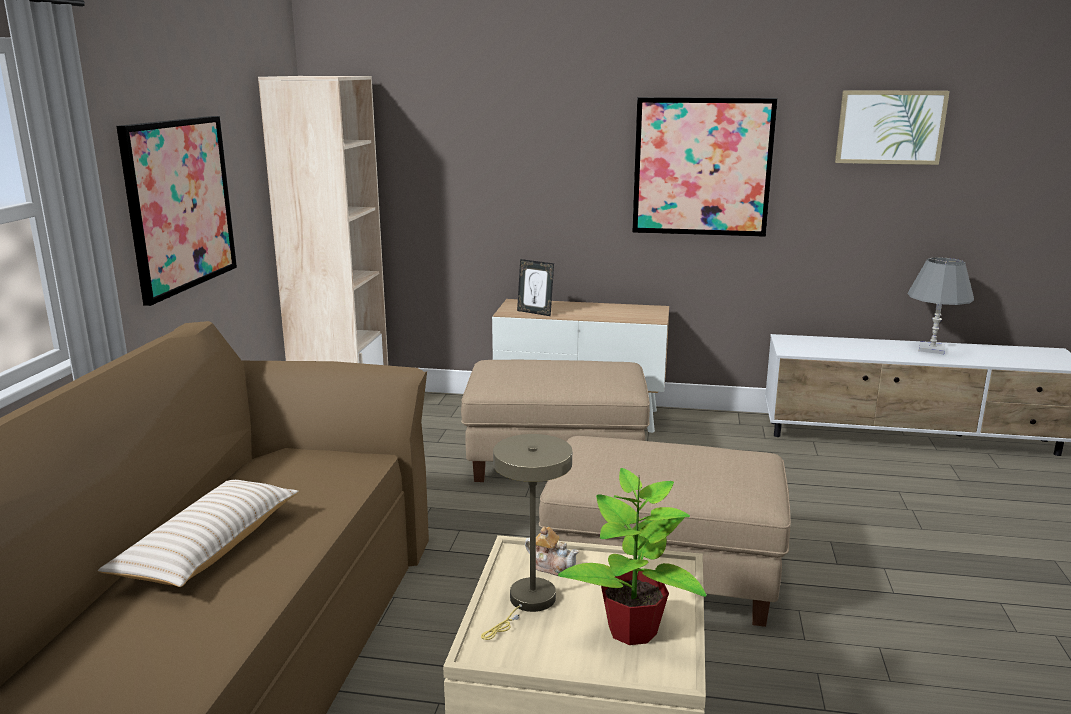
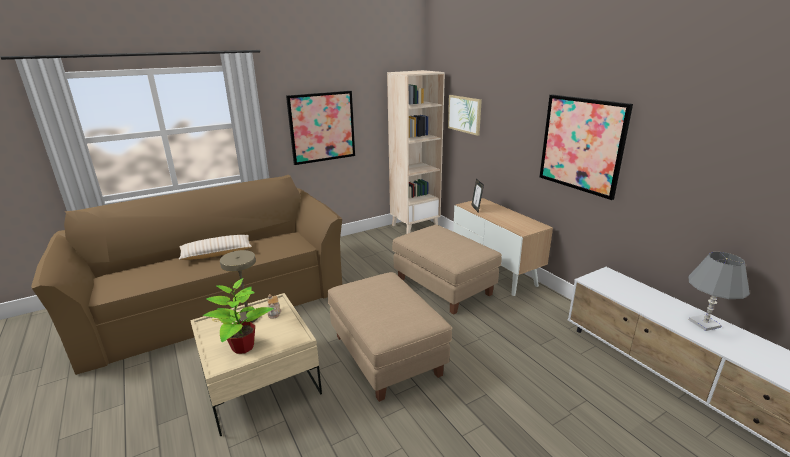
camera: 50 degrees right, 5 degrees up
(890, 127) = (716, 137): picture -> picture (464, 114)

